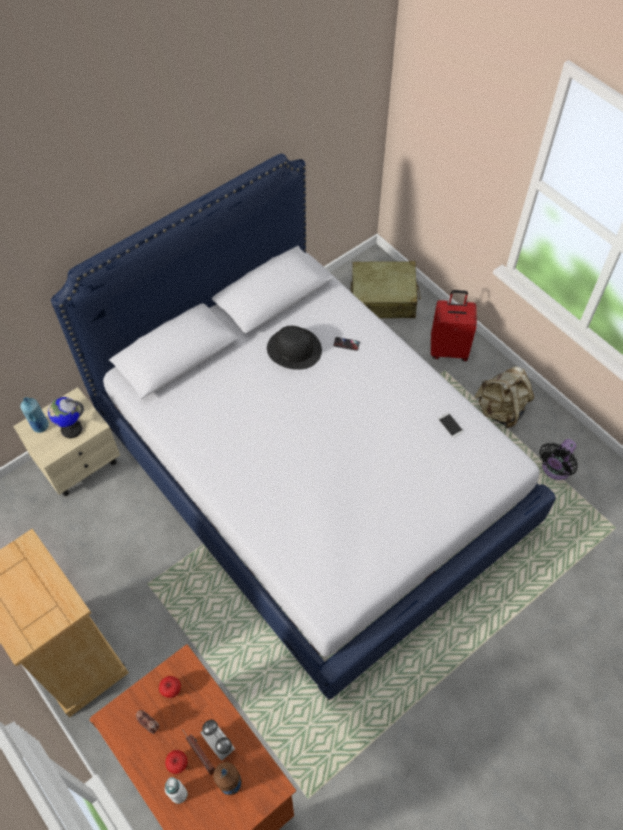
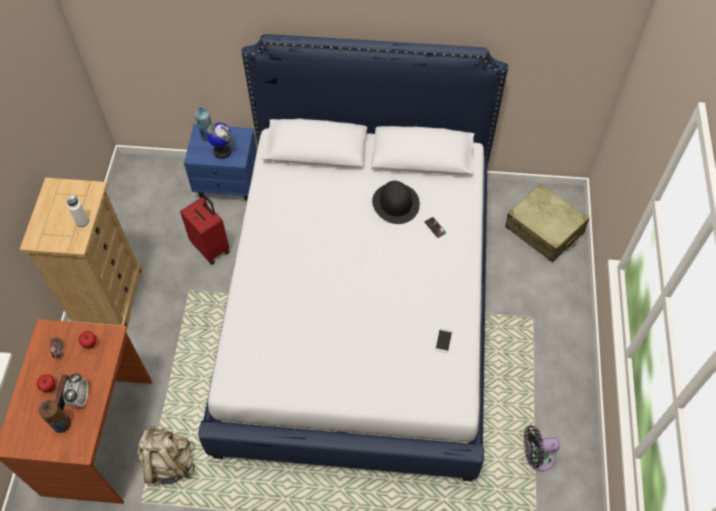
camera: 45 degrees right, 0 degrees up
(80, 463) = (228, 183): beige nightstand -> blue nightstand
(178, 794) = (32, 403): white bottle -> white bottle (82, 222)
(449, 349) = (553, 305): red suitcase -> red suitcase (211, 247)
(500, 410) = (544, 380): beige backpack -> beige backpack (168, 463)

